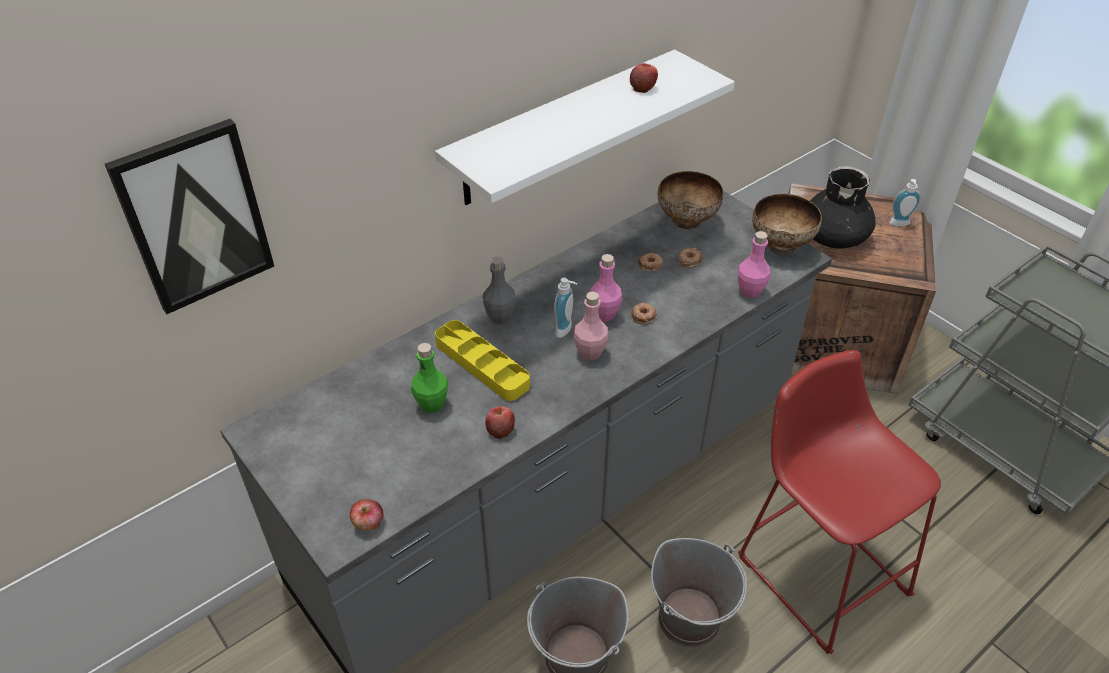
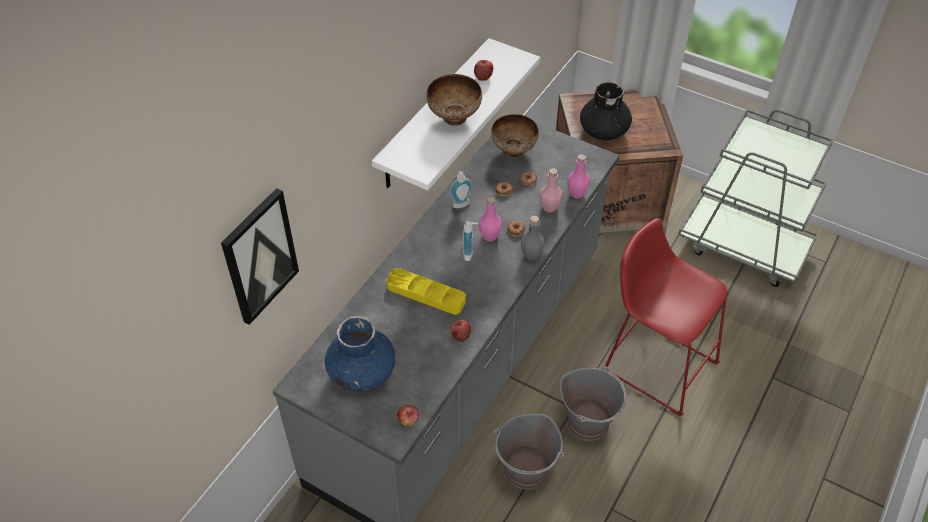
camera: 20 degrees left, 5 degrees up
(344, 438) = (361, 371): none -> blue vase
(432, 404) = (407, 331): green bottle -> none
(500, 317) = (421, 257): grey bottle -> grey bottle (531, 254)
(590, 352) = (493, 266): pink bottle -> pink bottle (549, 207)
(781, 245) = (583, 153): bowl -> bowl (454, 117)
(900, 224) = (644, 110): soap dispenser -> soap dispenser (462, 205)

